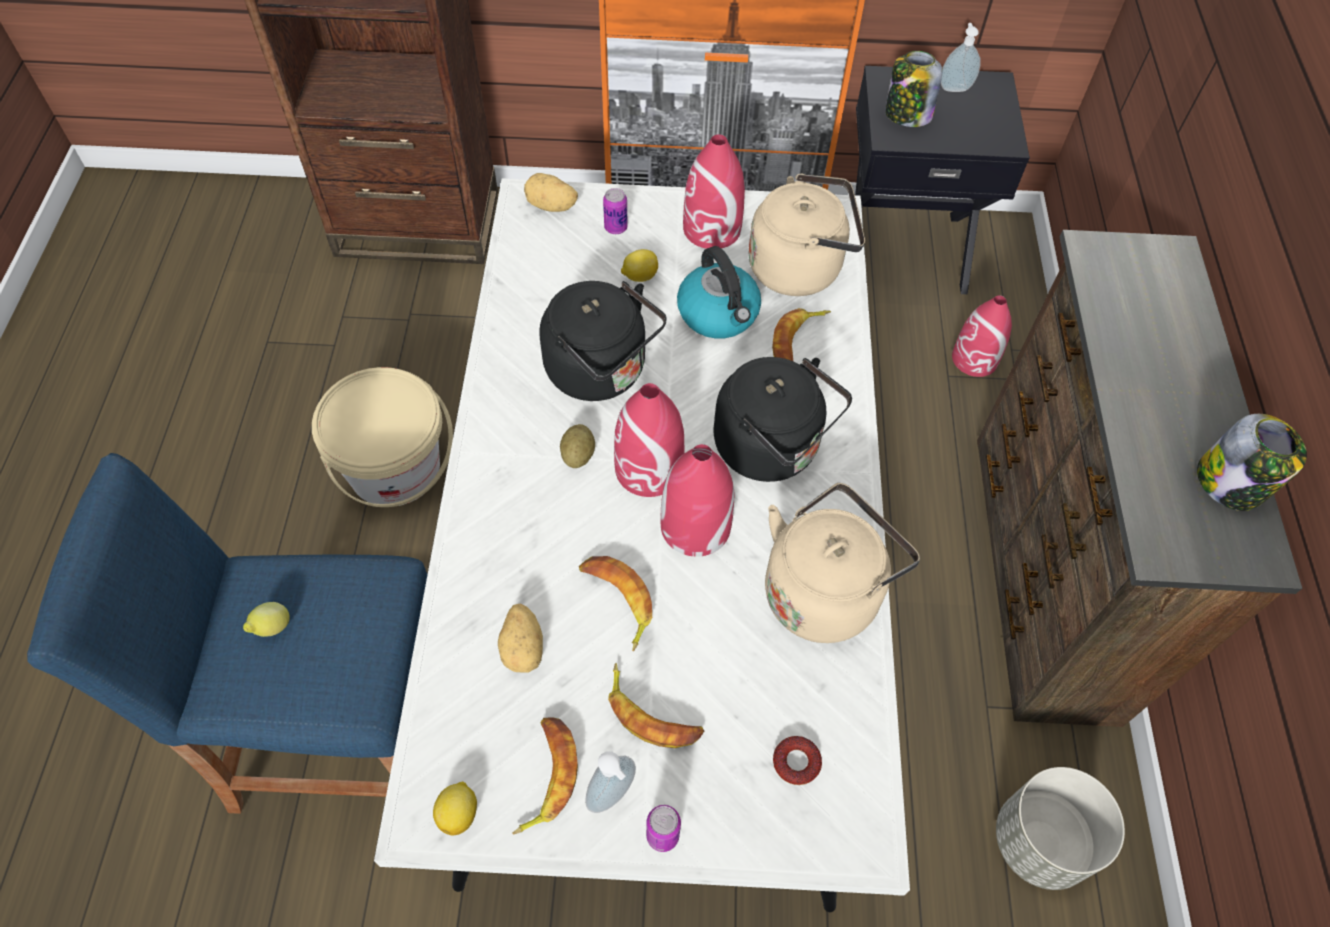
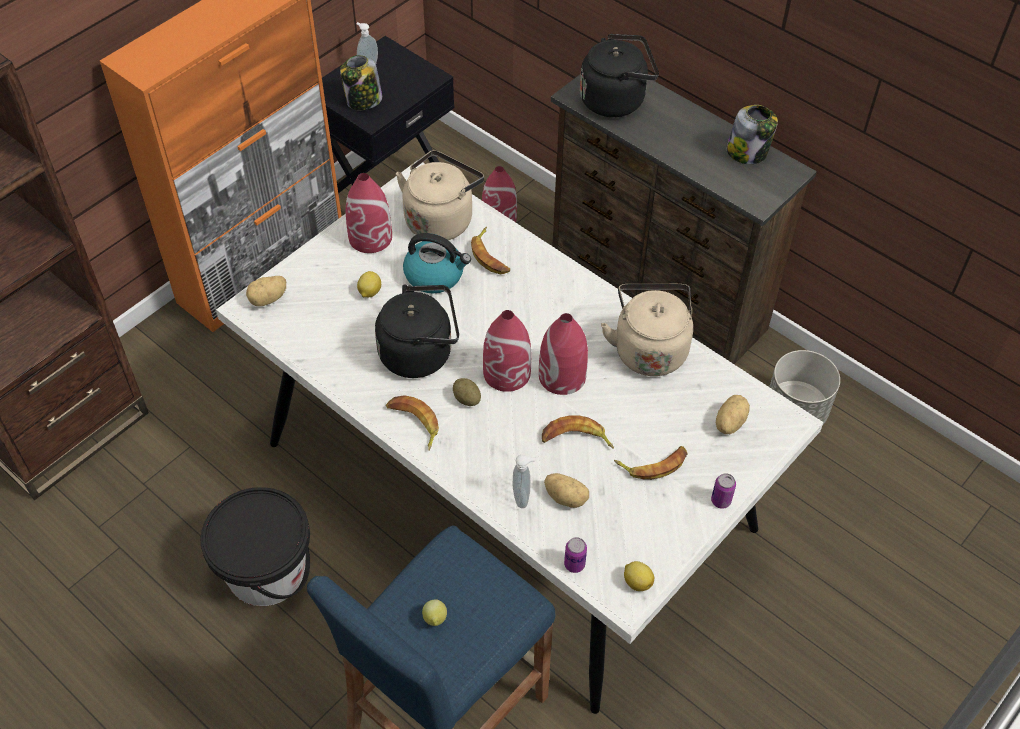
camera: 50 degrees left, 5 degrees down
(395, 468) = (266, 571): beige bucket -> black bucket
(546, 776) = (649, 531): banana -> banana (414, 423)
(613, 796) = (684, 508): soap dispenser -> soap dispenser (523, 497)
(615, 227) = (320, 280): can -> can (574, 564)
(772, 448) = (546, 312): black kettle -> black kettle (616, 99)
(796, 762) = (729, 422): donut -> potato

